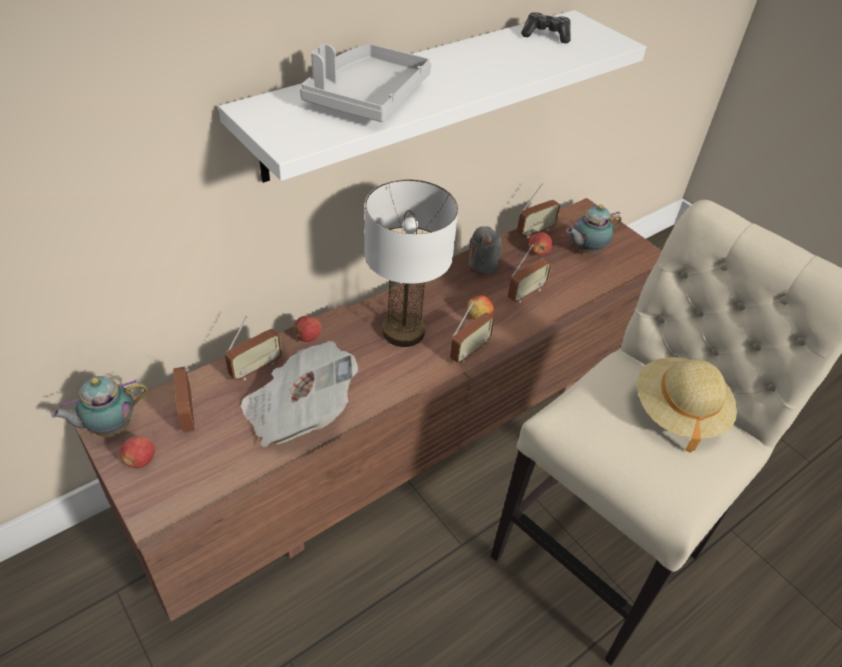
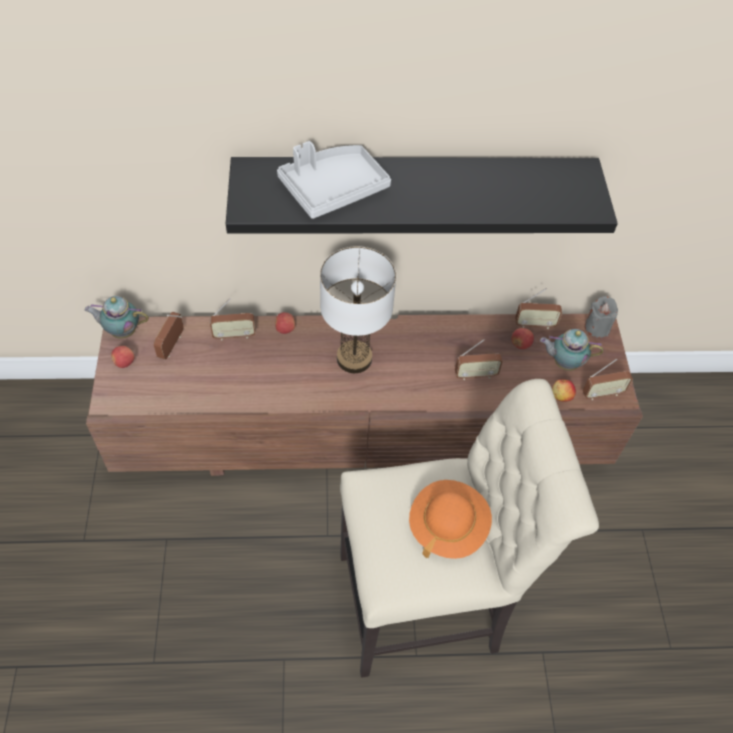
camera: 35 degrees right, 10 degrees up
(298, 412) = (237, 381): newspaper -> none
(417, 92) = (413, 185): white shelf -> black shelf
(469, 351) = (389, 399): radio -> radio (602, 393)
(478, 316) = (421, 375): apple -> apple (561, 395)
(482, 265) = (462, 334): grey candle -> grey candle (597, 327)
(546, 35) = (538, 178): game controller -> none
(678, 412) = (447, 526): beige hat -> orange hat

